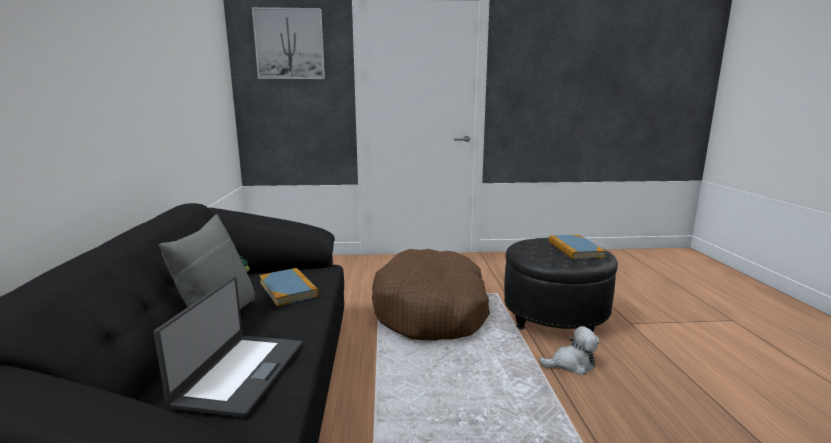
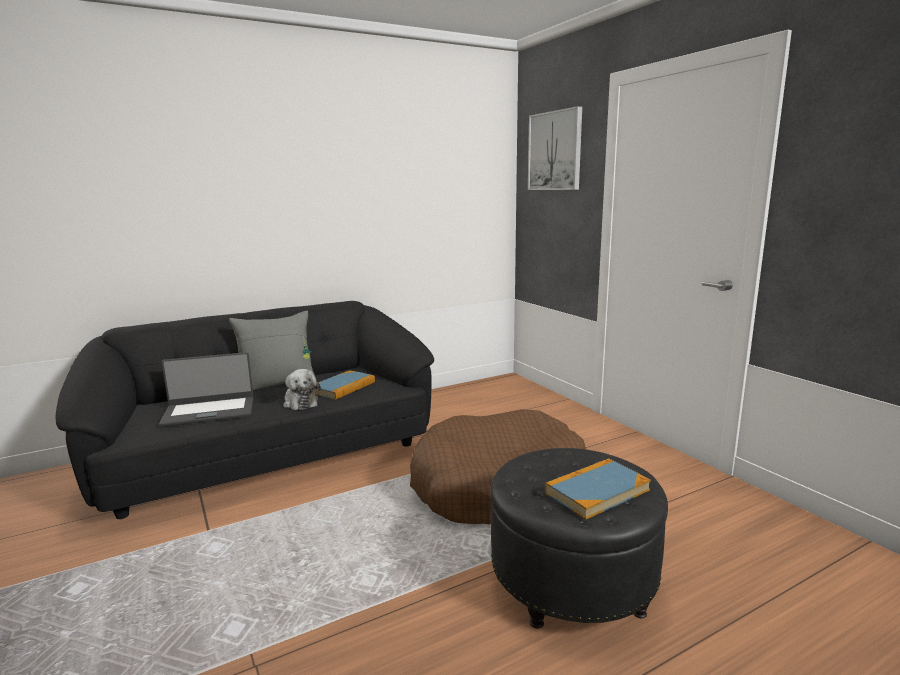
camera: 65 degrees right, 0 degrees up
(571, 364) = (446, 615): plush toy -> plush toy (300, 402)

